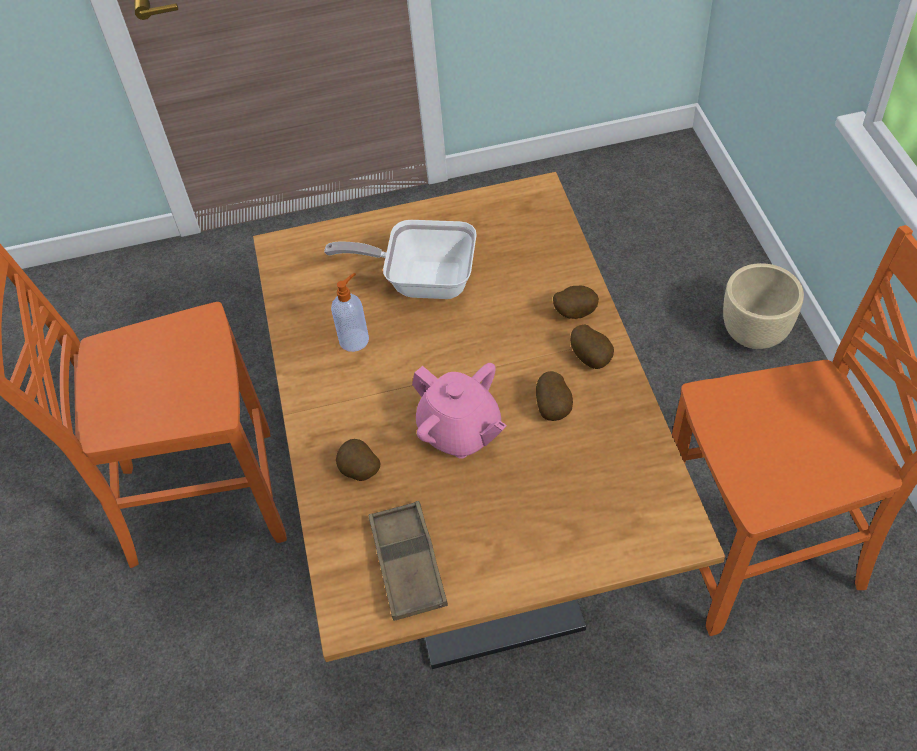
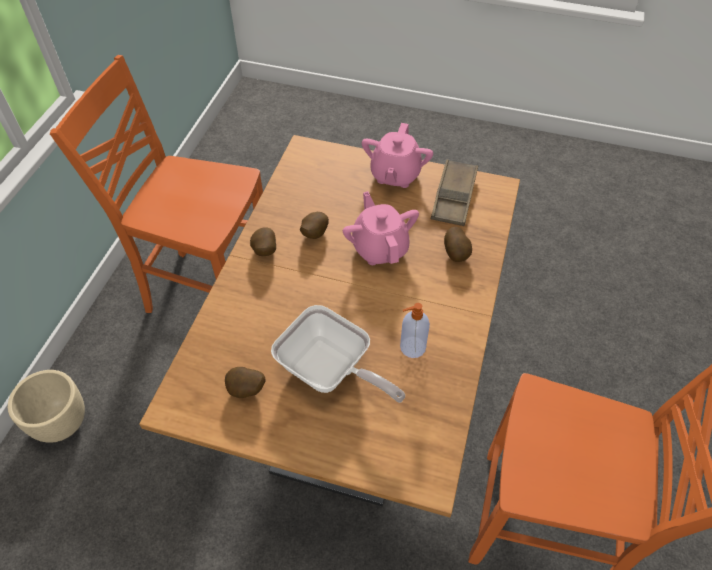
camera: 155 degrees left, 0 degrees up
(516, 559) = (395, 175): none -> pink teapot
(574, 312) = (246, 287): potato -> potato (246, 391)

